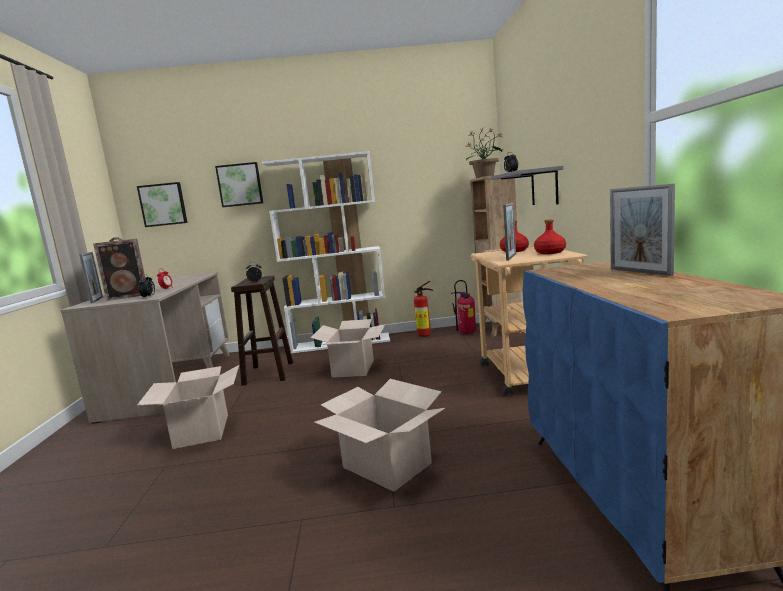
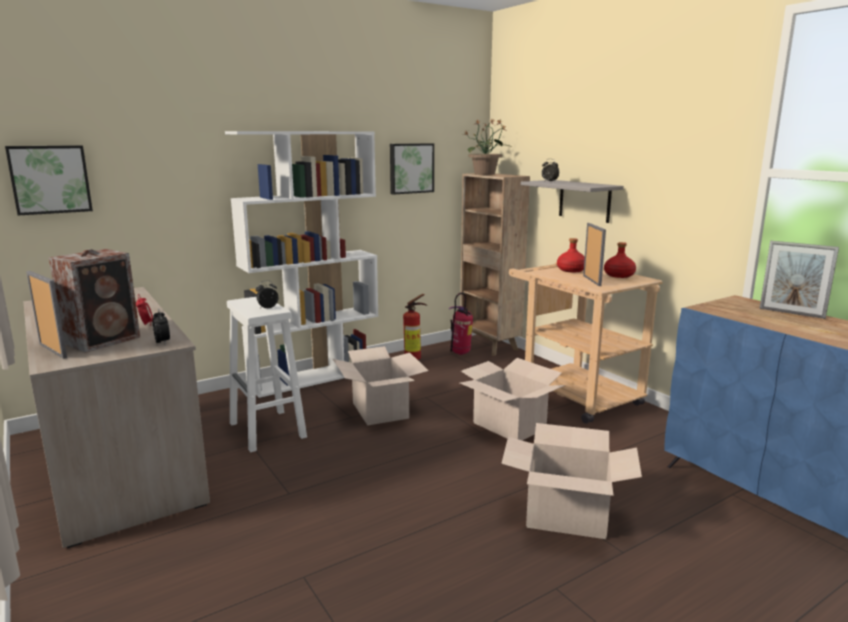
camera: 30 degrees left, 5 degrees up
(202, 431) = (286, 522): cardboard box -> cardboard box (510, 425)
(240, 185) = (181, 157): picture -> picture (410, 168)
(268, 373) = (268, 430): brown stool -> white stool

